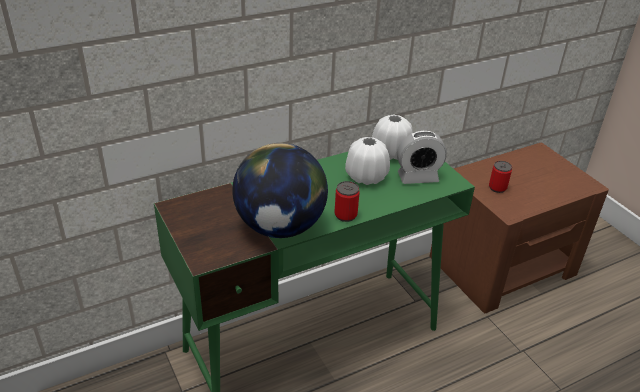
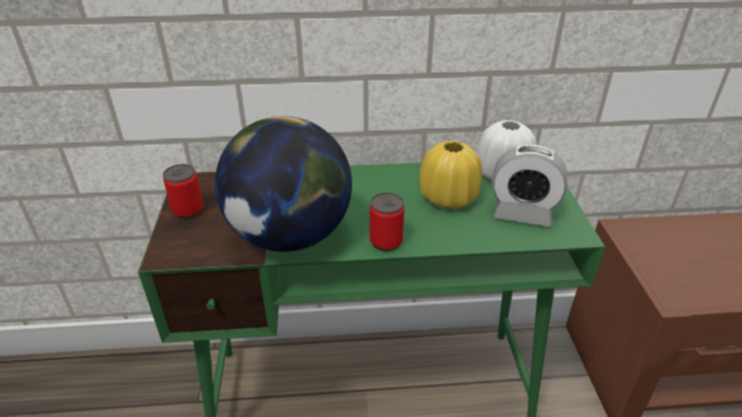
camera: 25 degrees right, 0 degrees up
(366, 177) = (448, 197): white vase -> yellow vase
(497, 188) = (668, 259): can -> can (188, 210)

